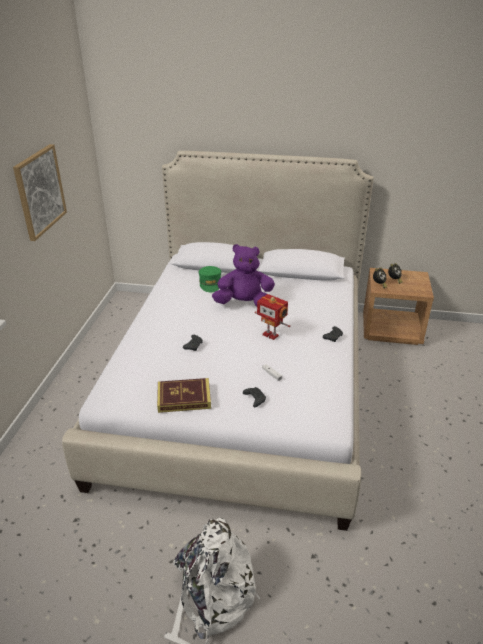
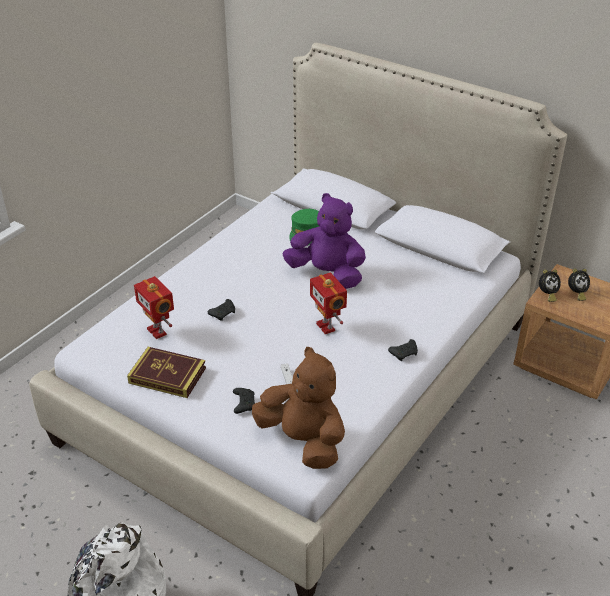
camera: 25 degrees right, 5 degrees up
(40, 191) = (110, 75): picture -> none
(154, 370) = (158, 331): none -> toy robot
(314, 410) = (303, 441): none -> brown plush toy

